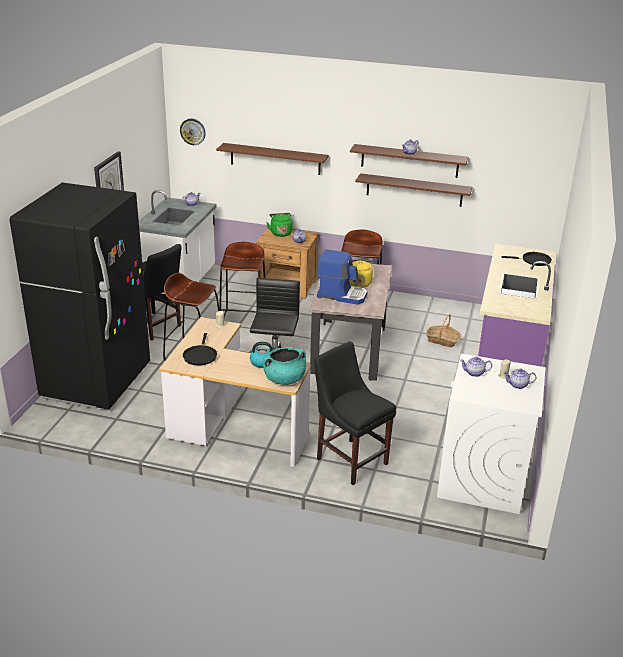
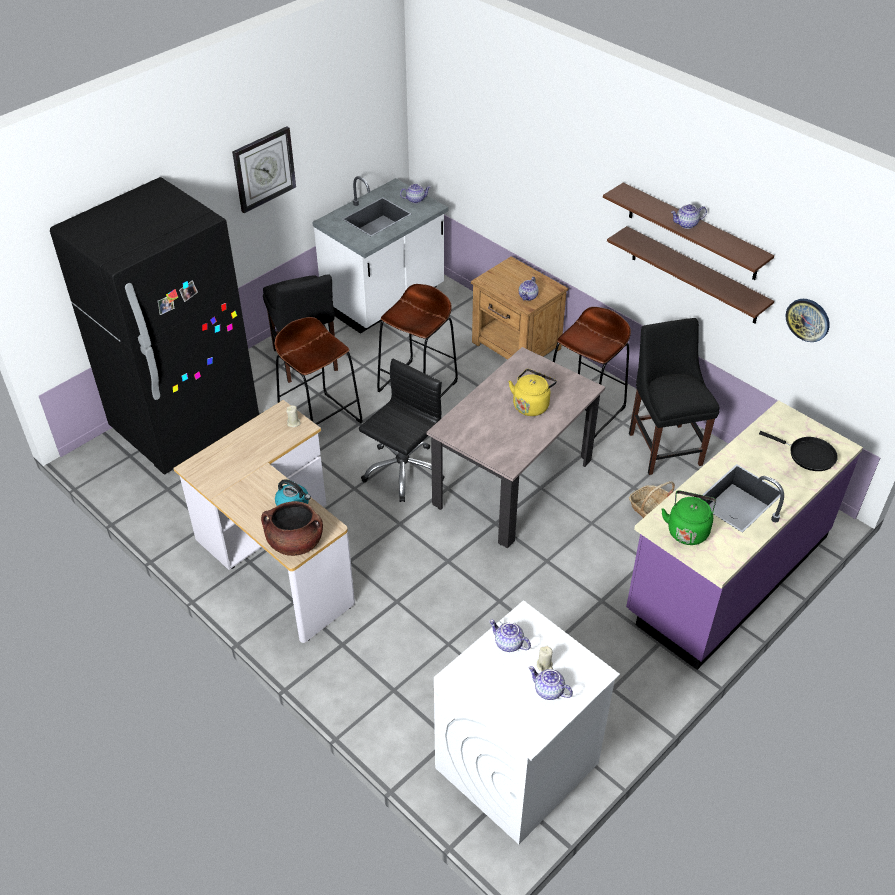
camera: 30 degrees right, 15 degrees up
(193, 131) = (434, 98): wall clock -> wall clock (808, 319)
(200, 356) = (232, 465): black frying pan -> none
(275, 159) = (525, 168): brown shelf -> none
(280, 233) = (516, 273): green kettle -> green kettle (687, 530)
(284, 379) = (295, 543): turquoise cooking pot -> brown cooking pot
(342, 295) = (490, 420): coffee machine -> none
(350, 459) = (376, 661): black chair -> black chair (664, 446)

